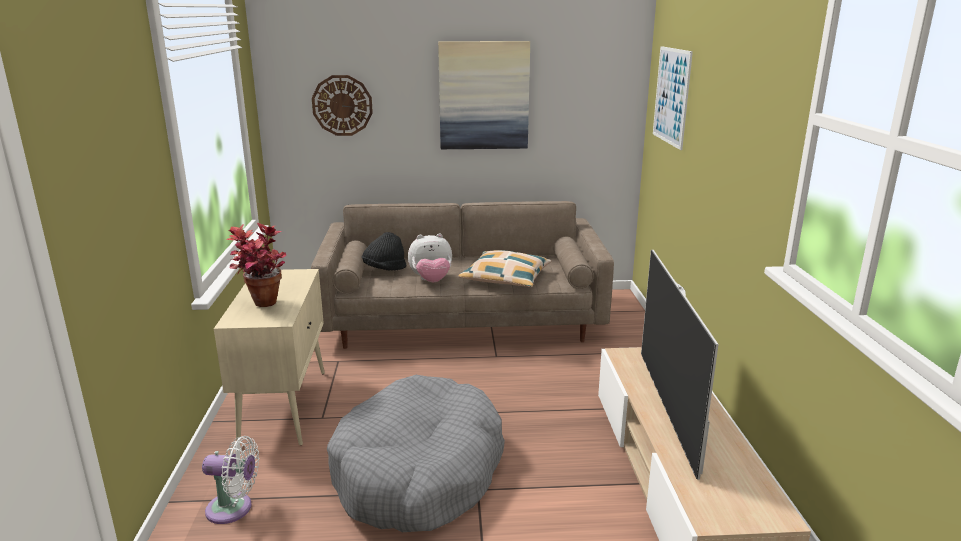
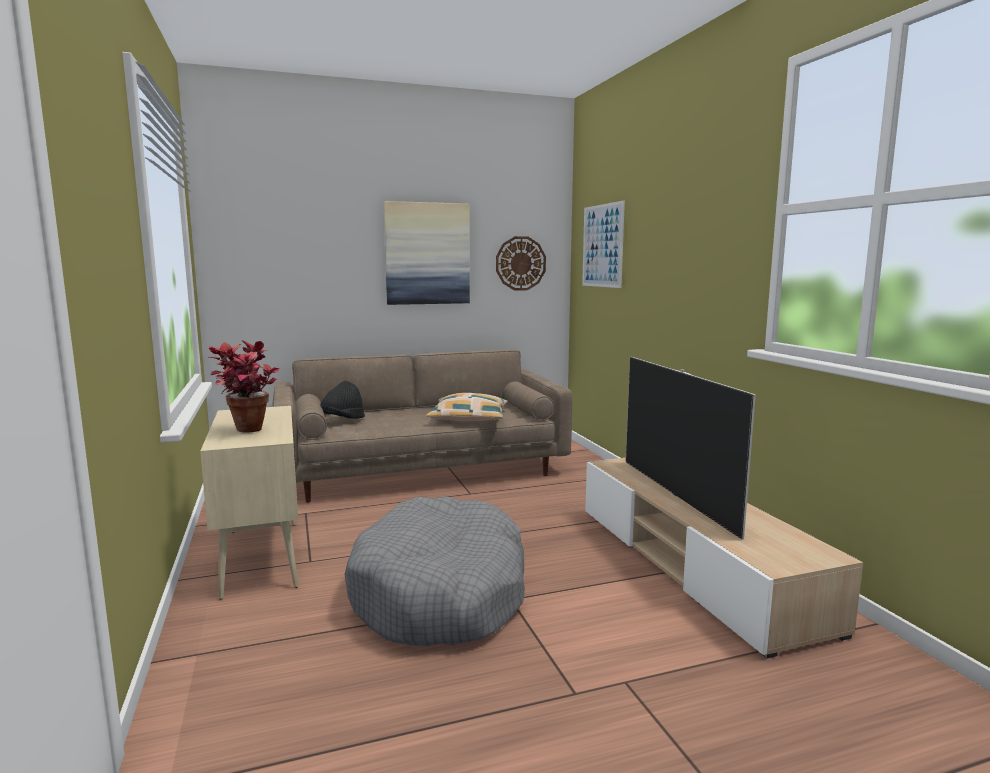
camera: 15 degrees left, 10 degrees down
(234, 509) = (240, 656): white fan -> none
(342, 105) = (287, 262): wall clock -> wall clock (520, 263)
(431, 281) = (396, 425): plush toy -> none

